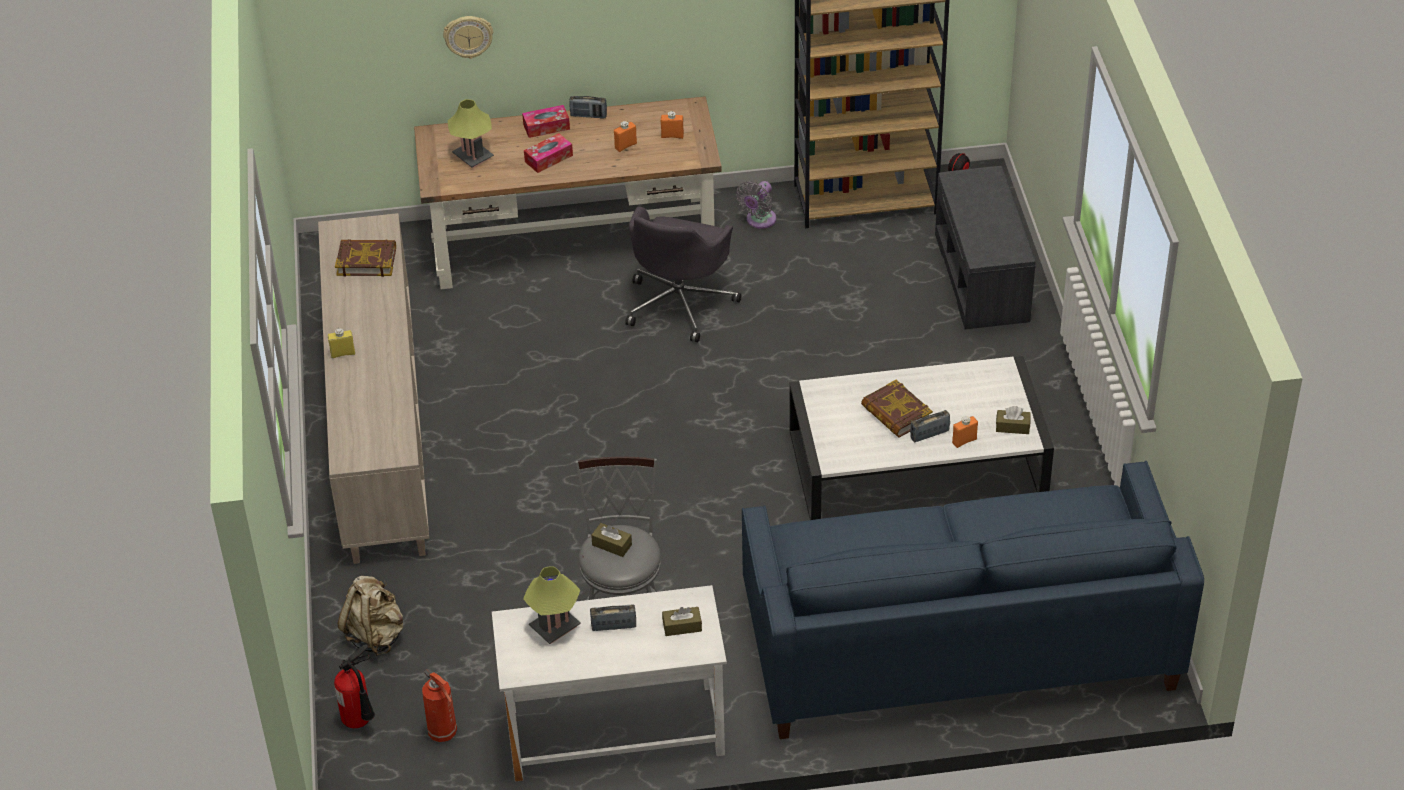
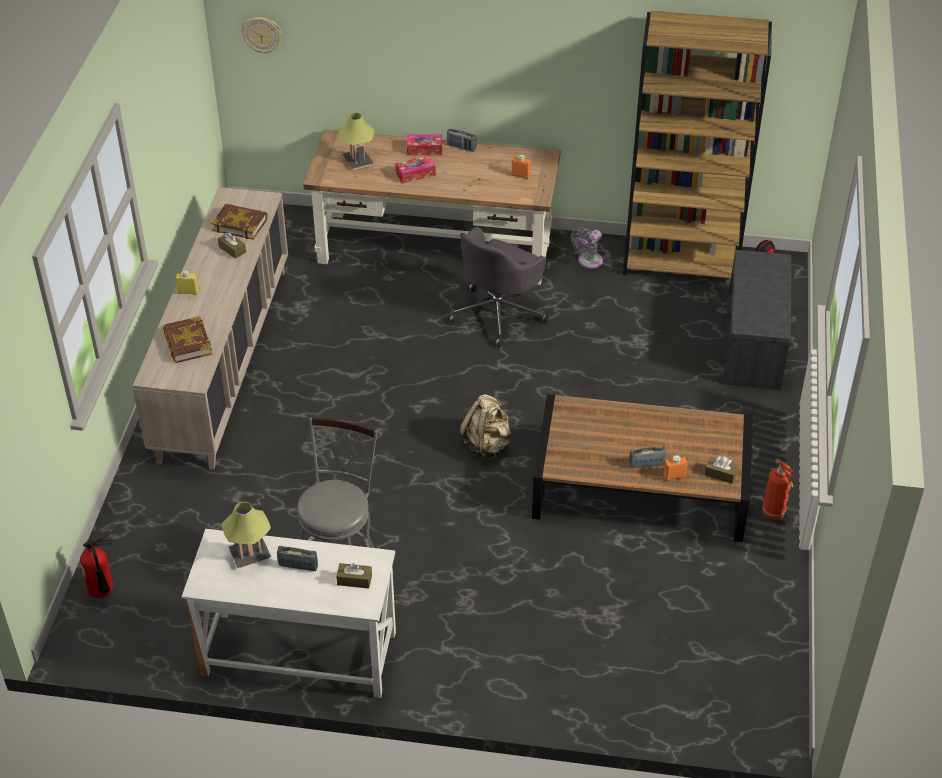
camera: 15 degrees right, 0 degrees up
(375, 635) = (147, 525): beige backpack -> beige backpack (487, 445)
(444, 733) = (163, 620): fire extinguisher -> fire extinguisher (774, 514)
(468, 36) = (370, 62): wall clock -> wall clock (262, 34)
(612, 545) = (328, 496): brown tissue box -> brown tissue box (232, 249)
(625, 146) = (480, 176): orange bottle -> none
(896, 413) = (625, 440): book -> book (187, 343)
(916, 464) = (639, 487): white coffee table -> brown coffee table
(959, 643) = (617, 650): blue sofa -> none

